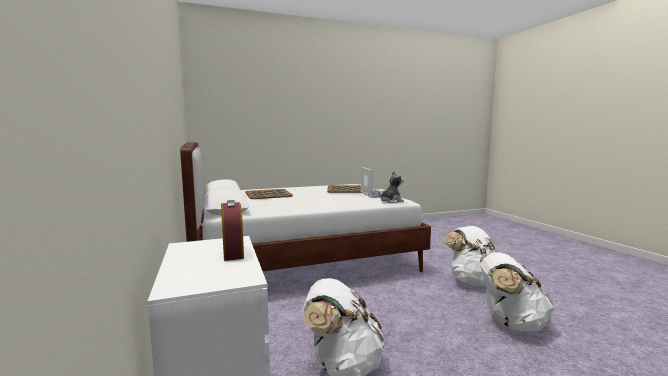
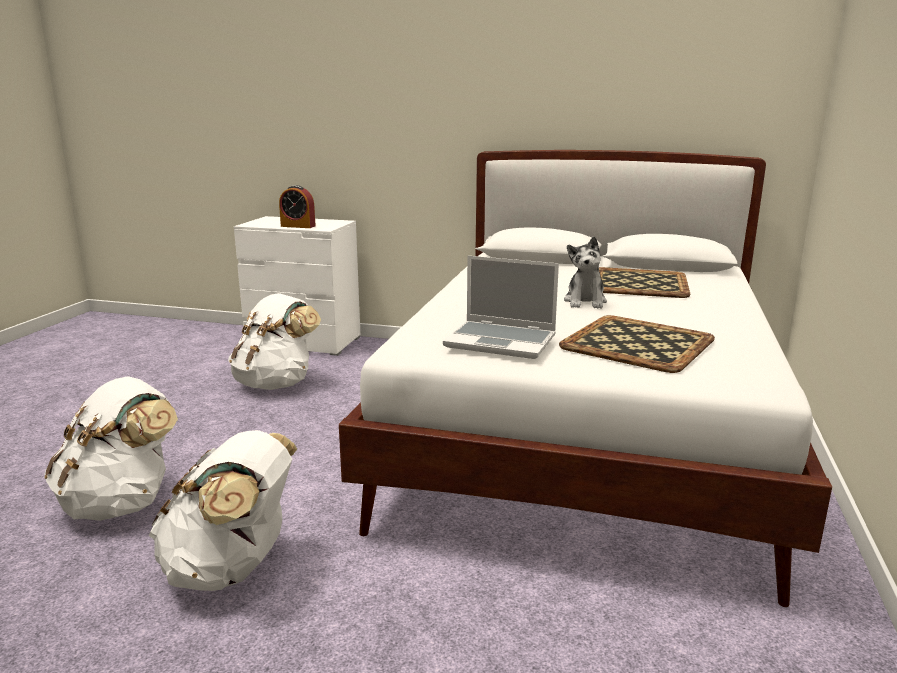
camera: 125 degrees right, 10 degrees up
(391, 201) = (416, 337): plush toy -> plush toy (585, 301)

